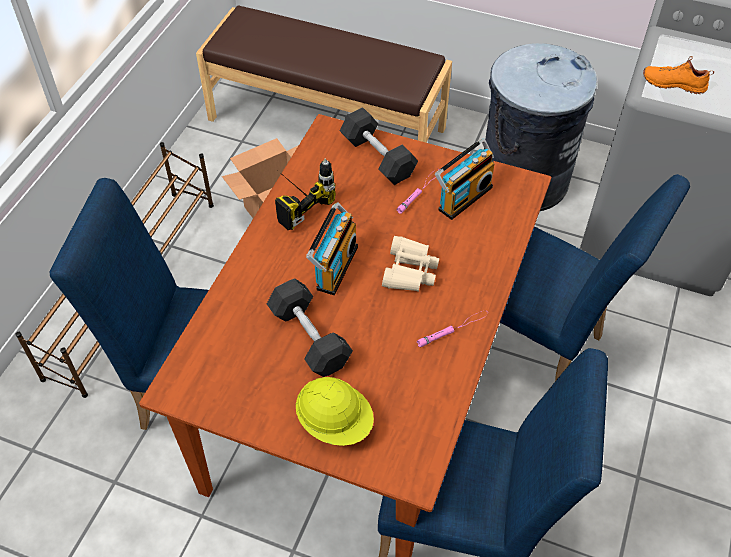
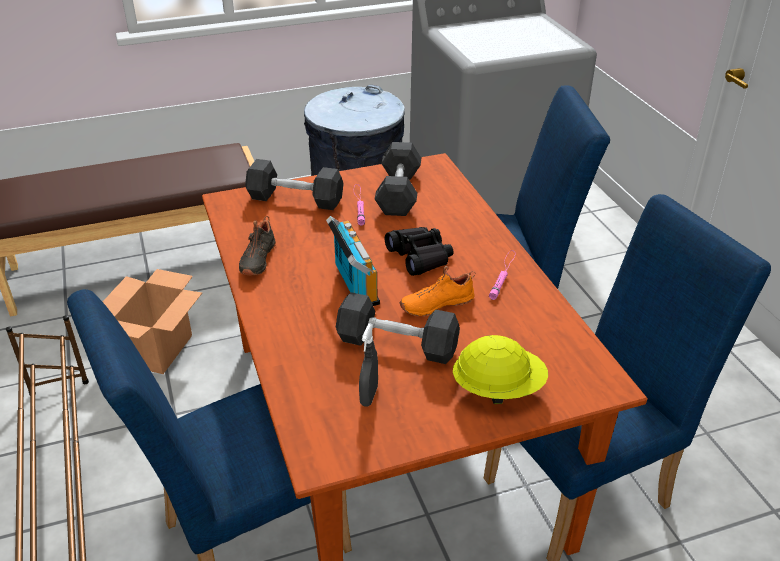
camera: 40 degrees left, 15 degrees down
(248, 365) = (369, 396): none -> grey spray bottle
(294, 200) = (256, 259): power drill -> black shoe
(409, 271) = (420, 257): beige binoculars -> black binoculars
(463, 197) = (398, 192): radio -> grey dumbbell
(673, 83) = (483, 49): orange shoe -> orange shoe (436, 303)

